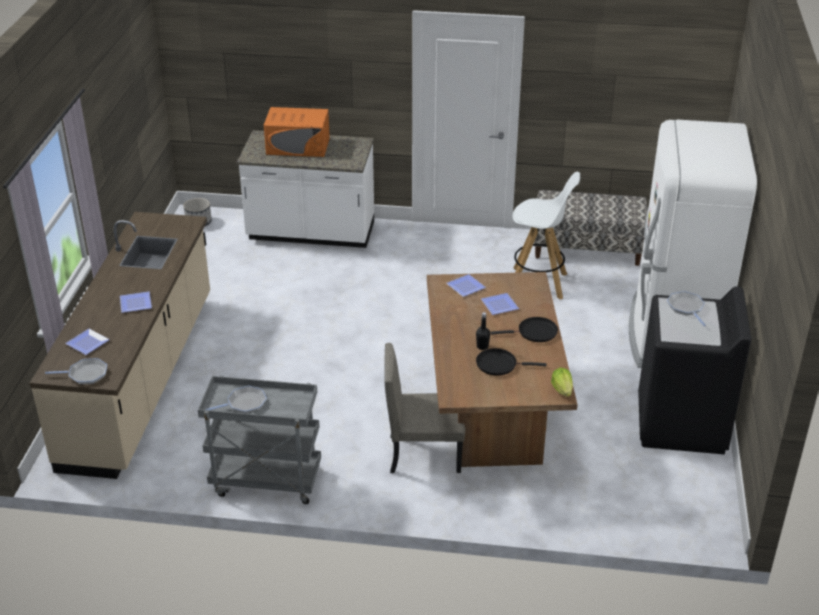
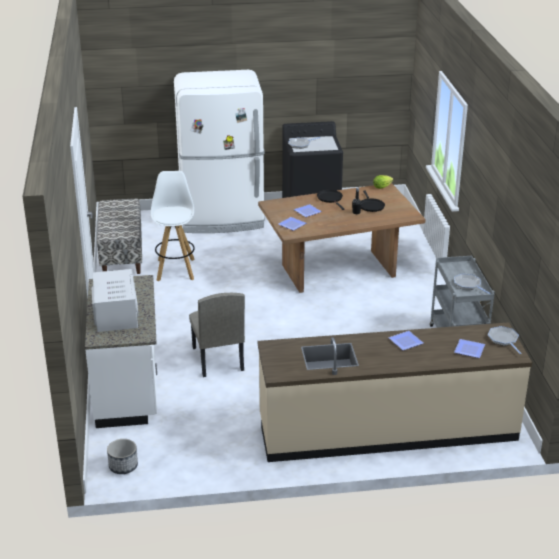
camera: 105 degrees left, 5 degrees down
(298, 146) = (116, 313): orange microwave -> white microwave
(424, 453) = (390, 289): beige chair -> beige chair (217, 359)

